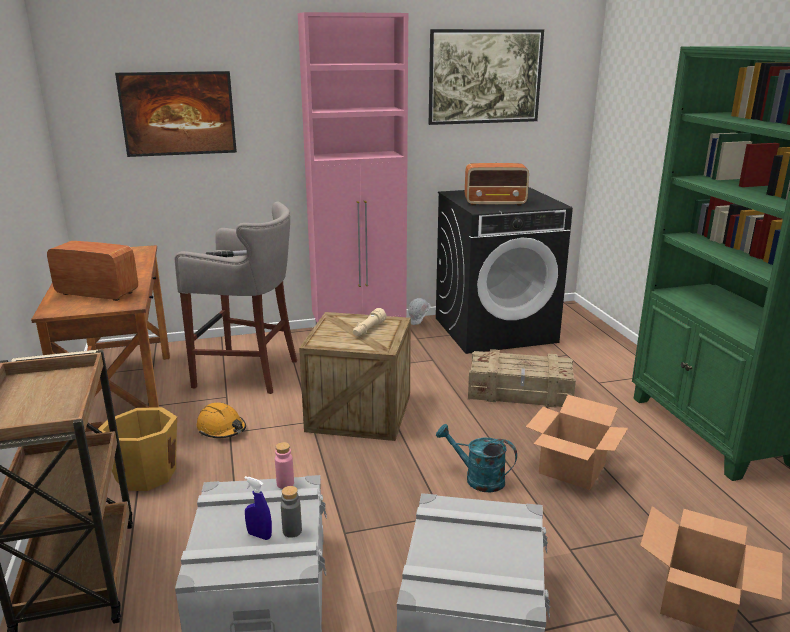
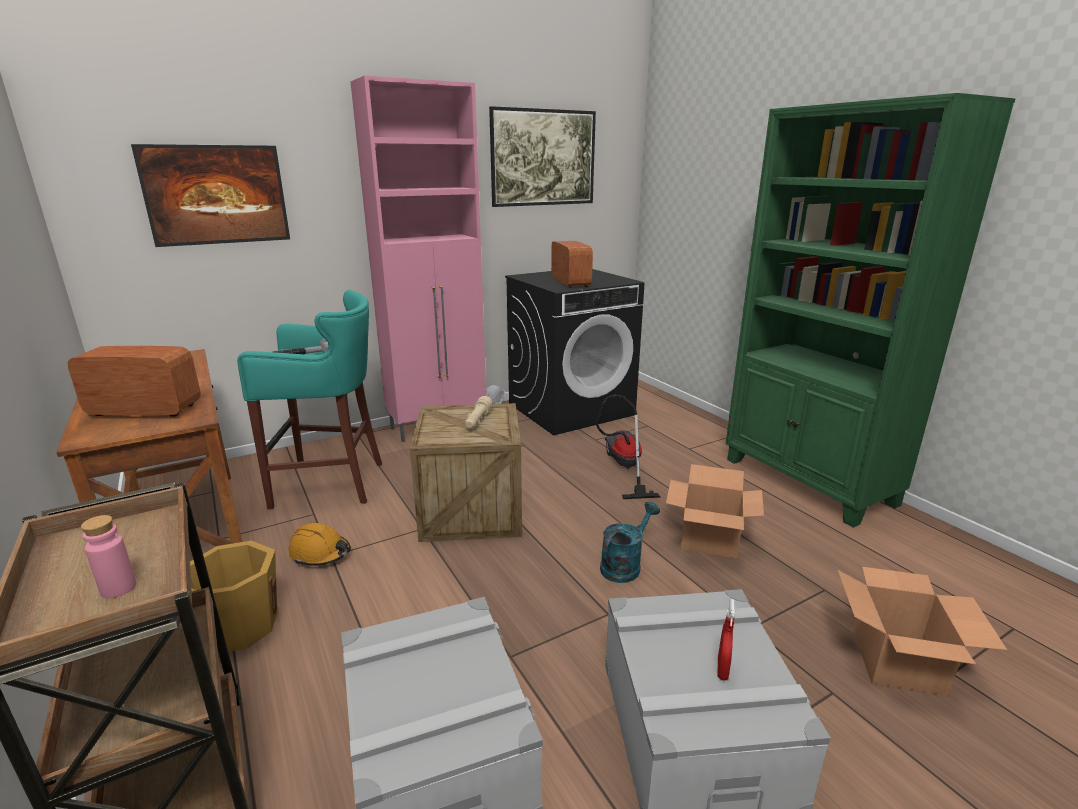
camera: 15 degrees left, 0 degrees up
(249, 373) = (332, 483): grey stool -> turquoise stool
(259, 535) = (442, 694): blue spray bottle -> none
(285, 484) = (447, 615): pink bottle -> pink bottle (118, 588)
(292, 531) = (482, 679): grey bottle -> none
(477, 479) = (624, 565): turquoise watering can -> turquoise watering can turned 120 degrees clockwise
(486, 560) = (722, 669): none -> red spray bottle
(495, 203) = (570, 282): radio -> radio turned 90 degrees counterclockwise
(520, 392) = (623, 467): crate -> vacuum cleaner

